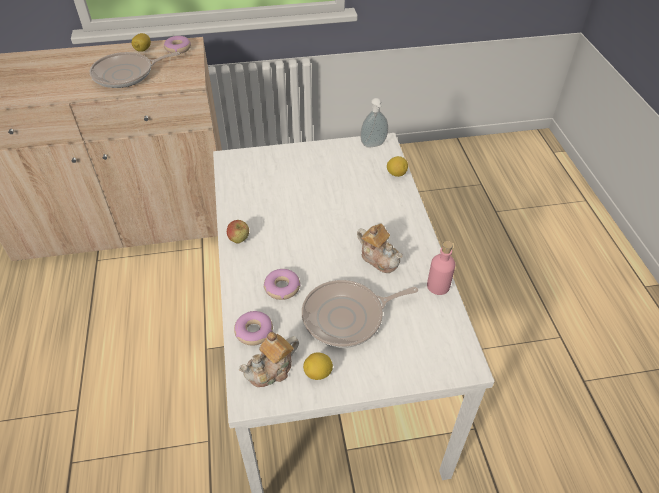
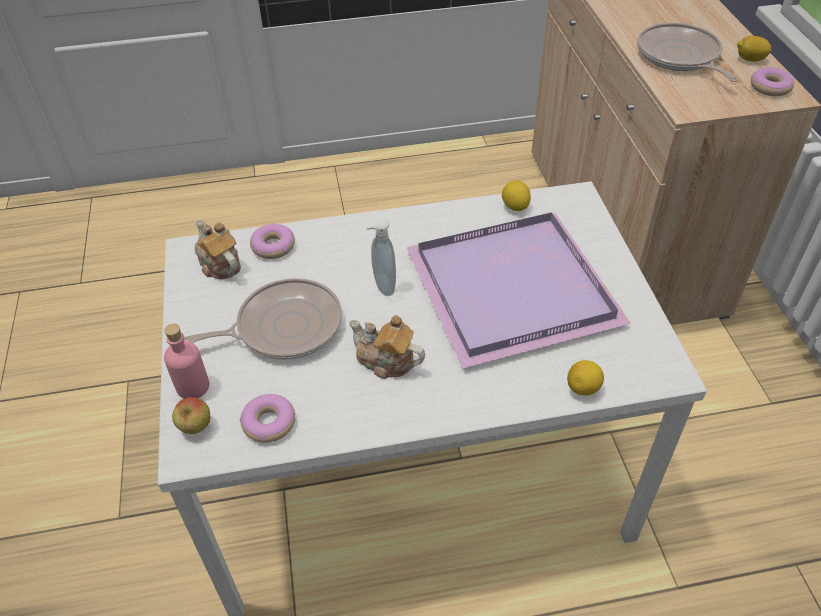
camera: 90 degrees right, 0 degrees up
(239, 240) = (417, 221): apple -> apple (196, 427)
(282, 288) = (336, 265): donut -> donut (269, 423)
(317, 194) = (516, 290): none -> purple tray
(318, 373) = (207, 302): lemon -> lemon (515, 207)
(347, 317) = (284, 327): frying pan -> frying pan turned 90 degrees clockwise
(374, 145) = (655, 358): soap dispenser -> soap dispenser (382, 286)
(379, 258) = (386, 361): teapot -> teapot turned 75 degrees clockwise
(438, 286) = (329, 430): pink bottle -> pink bottle (193, 386)

